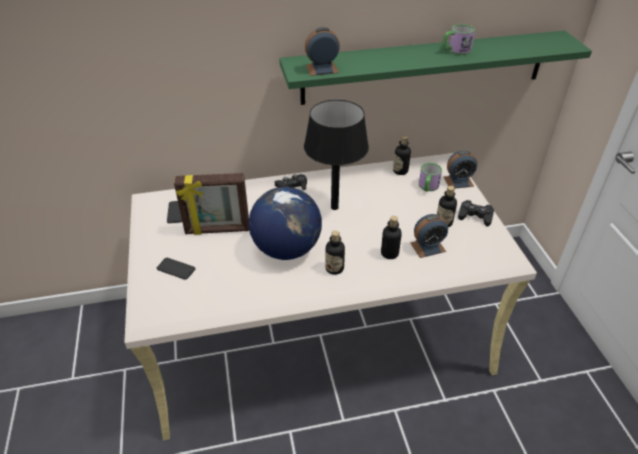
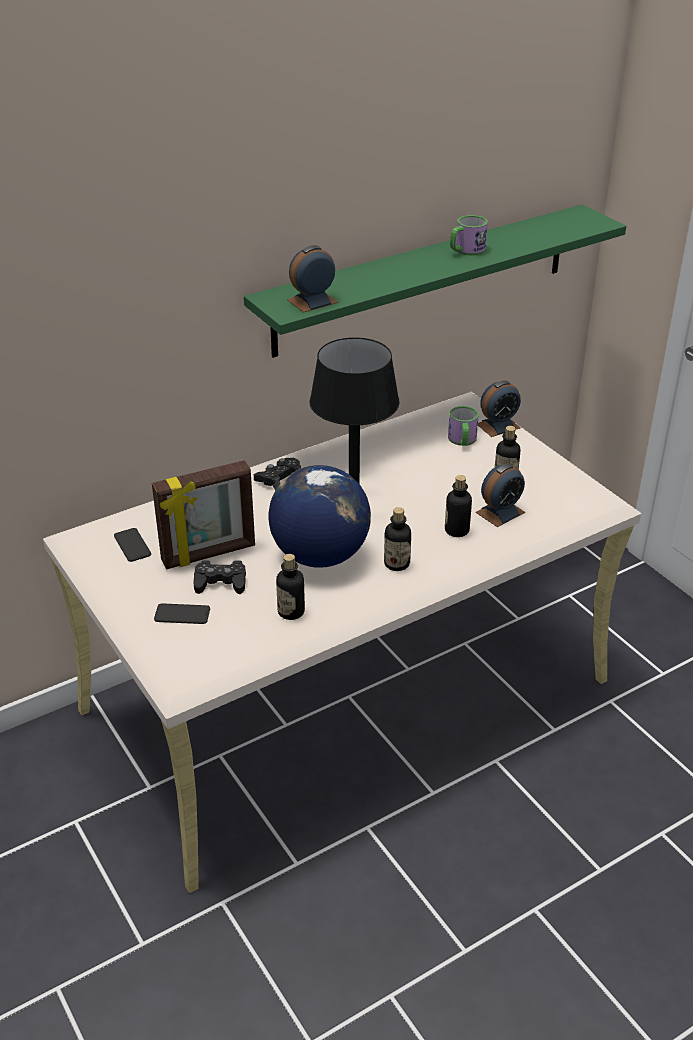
camera: 20 degrees left, 5 degrees down
(400, 171) = (416, 427): bottle -> bottle (291, 612)
(475, 216) = (540, 463): black game controller -> black game controller (220, 582)

